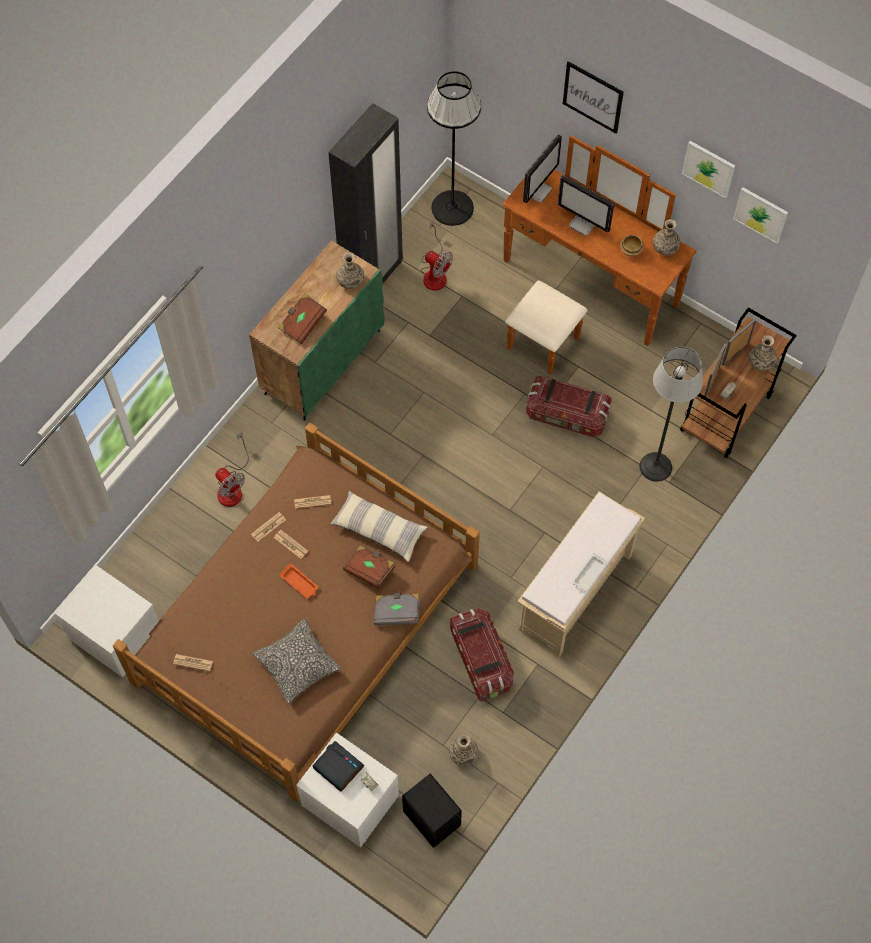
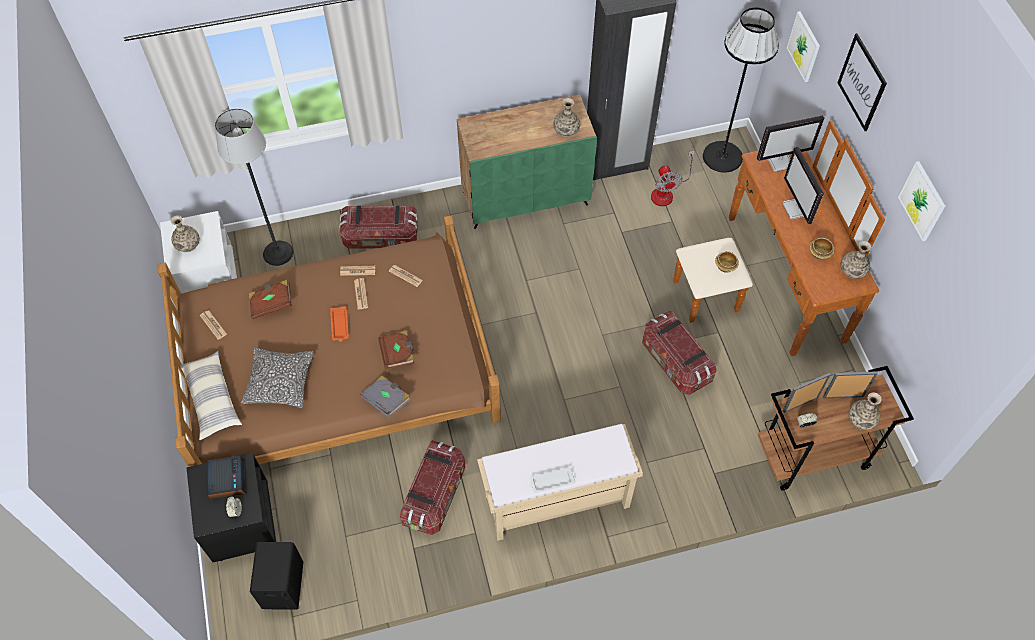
camera: 40 degrees right, 5 degrees down
(232, 486) = (381, 238): fan -> storage box
(302, 323) = (502, 136): brown book -> brown book (272, 304)
(349, 801) = (239, 520): white nightstand -> black nightstand
(379, 530) = (433, 330): pillow -> pillow (212, 399)
(463, 754) = (353, 555): vase -> vase (187, 244)
(556, 309) = (725, 266): none -> bowl
(655, 467) = (713, 453): floor lamp -> floor lamp (277, 253)
(761, 214) = (945, 274): picture -> picture (804, 46)

